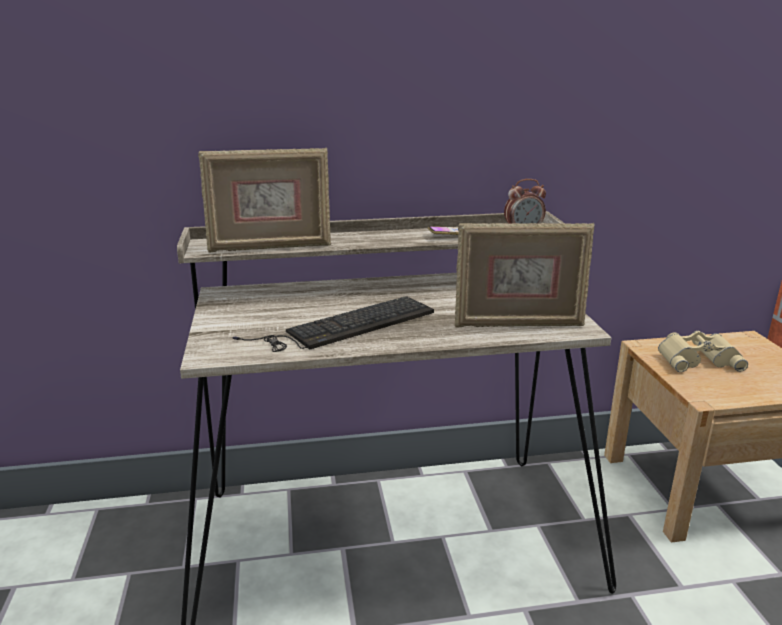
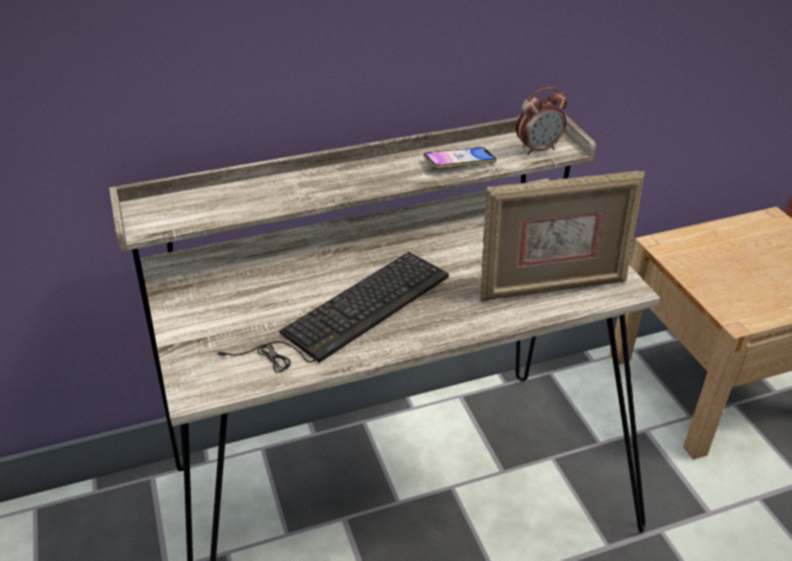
camera: 10 degrees left, 15 degrees up
(270, 247) = (233, 210): picture frame -> none
(697, 358) = (721, 257): beige binoculars -> none

